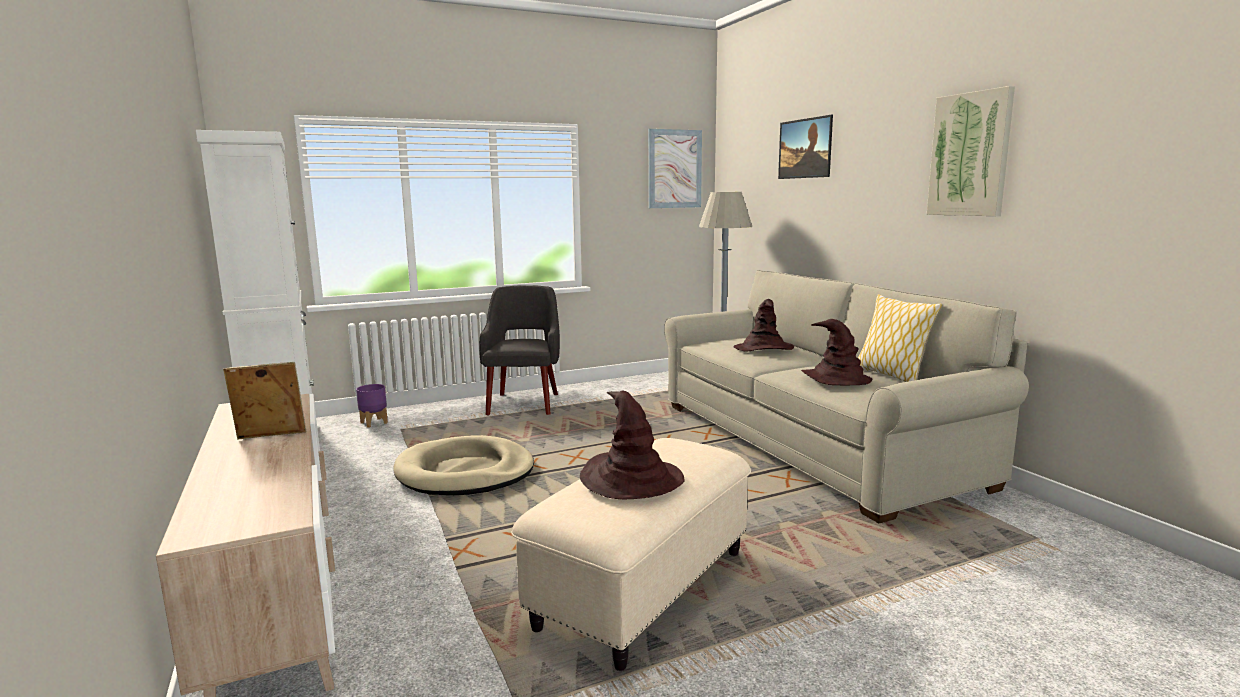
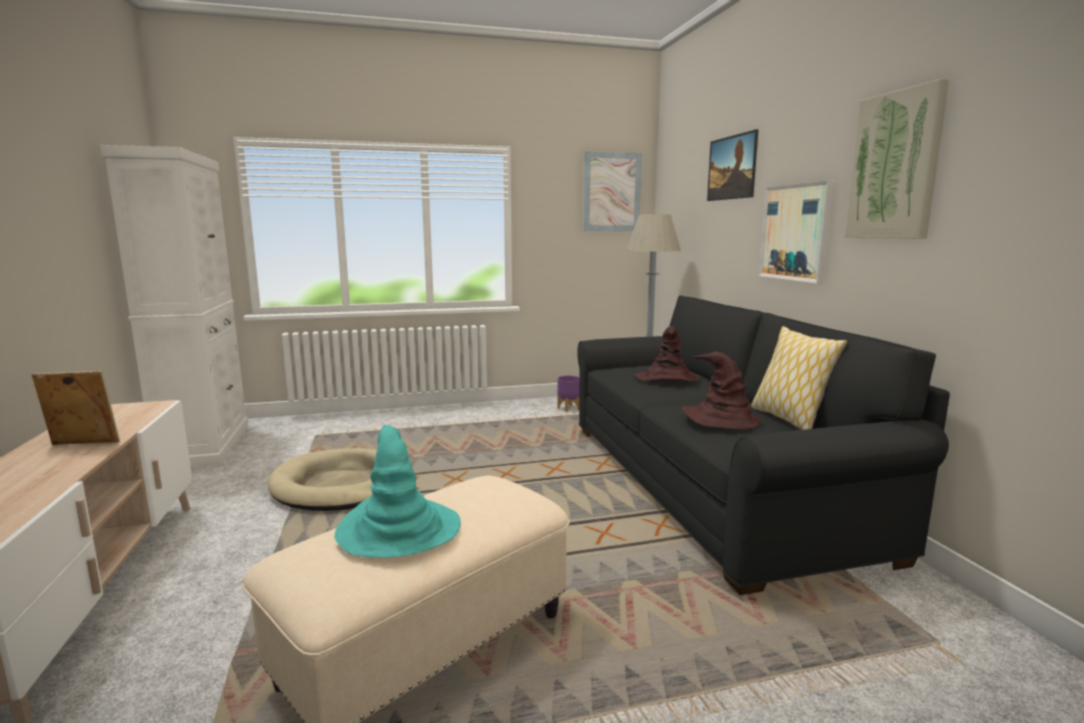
camera: 10 degrees right, 0 degrees up
(374, 422) = (298, 427): purple planter -> purple planter (569, 408)
(524, 403) = (443, 417): grey armchair -> none
(631, 480) = (398, 529): brown hat -> turquoise hat
(811, 442) = (708, 483): beige sofa -> black sofa
(876, 210) = (795, 232): none -> picture

